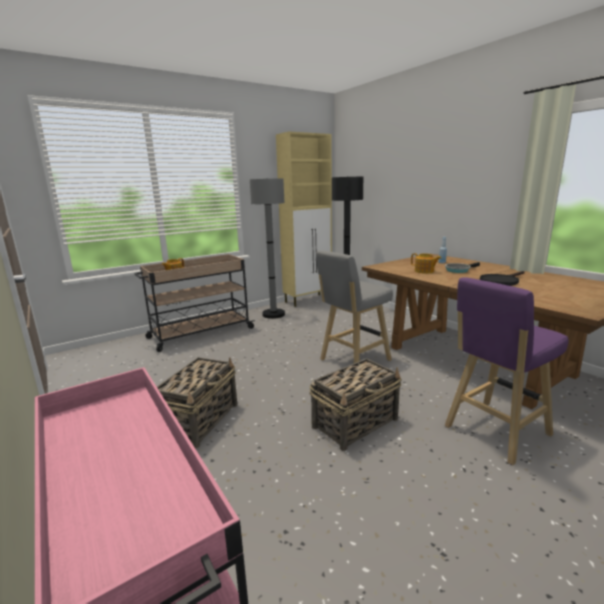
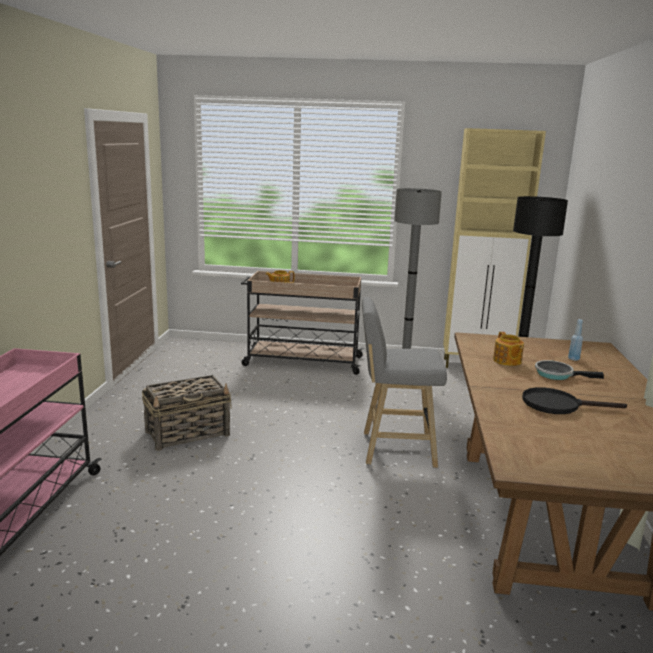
camera: 40 degrees right, 0 degrees up
(356, 422) = (290, 498): basket -> none
(494, 432) = (399, 580): purple stool -> none

